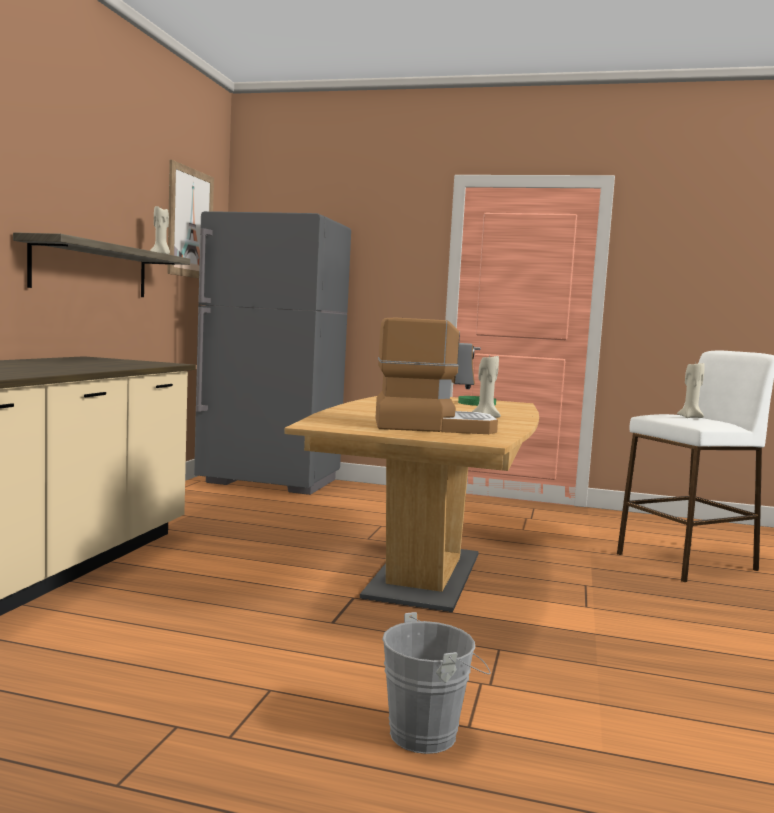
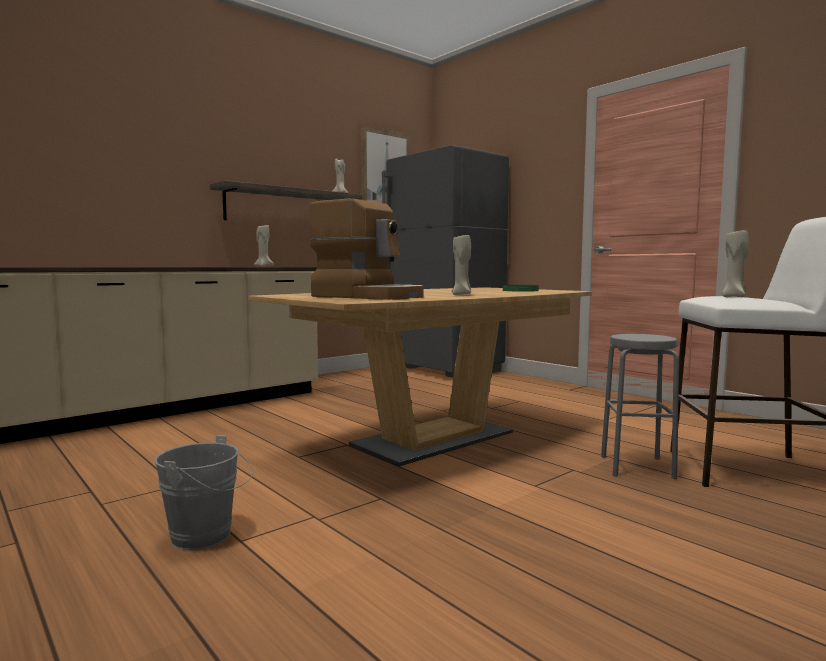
camera: 35 degrees right, 0 degrees up
(124, 364) = (263, 266): none -> beige candle
(620, 573) = (637, 467): none -> grey stool

